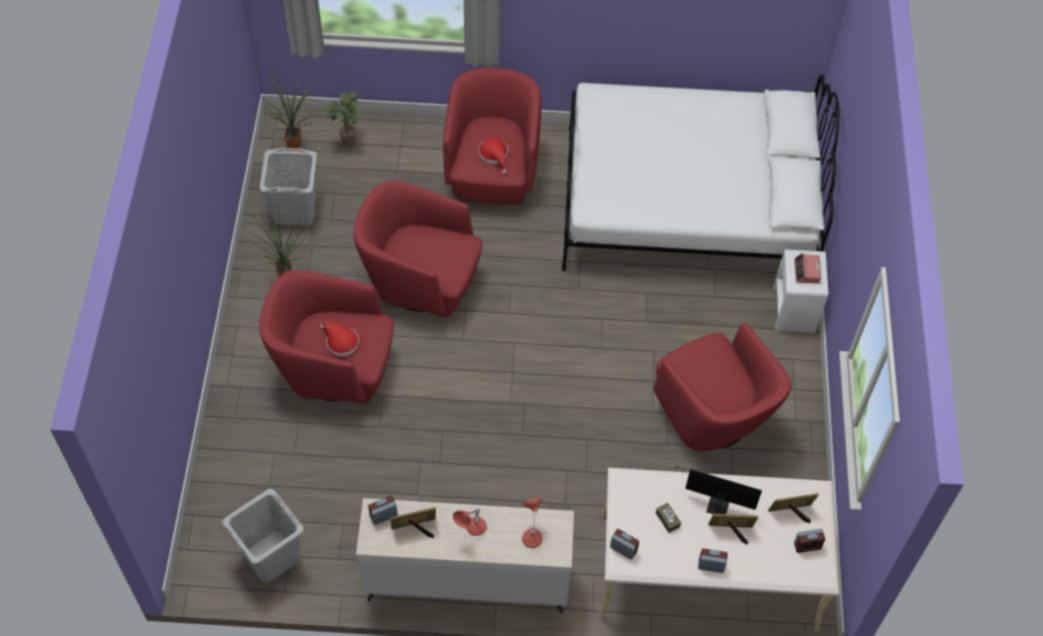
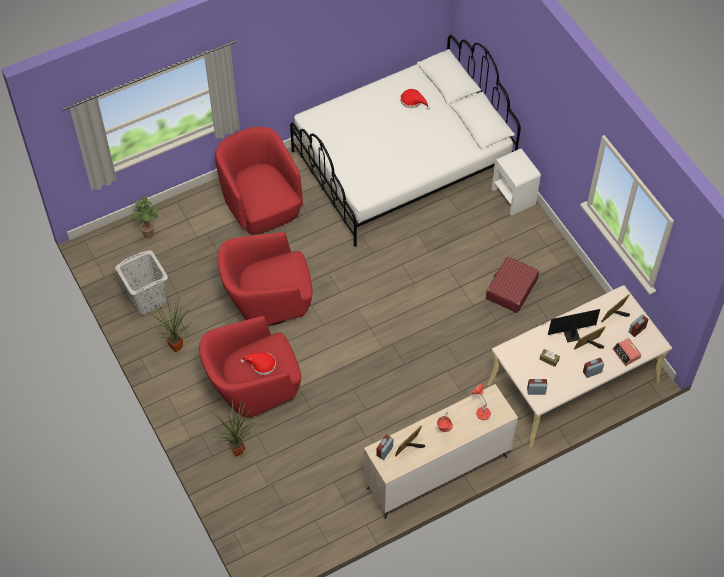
camera: 30 degrees left, 0 degrees up
(271, 556) = (303, 527): grey laundry basket -> none
(295, 144) = (113, 255): potted plant -> potted plant (237, 449)
(494, 155) = (270, 191): red hat -> red hat (413, 101)
(712, 416) = (511, 289): red armchair -> red suitcase
(807, 271) = (519, 166): alarm clock -> alarm clock (626, 353)

